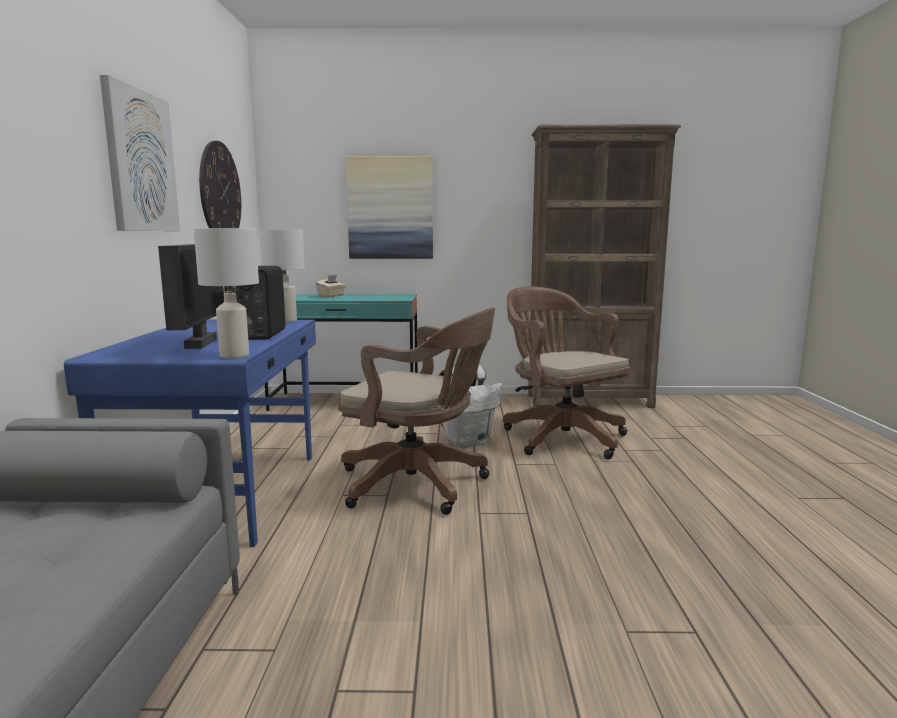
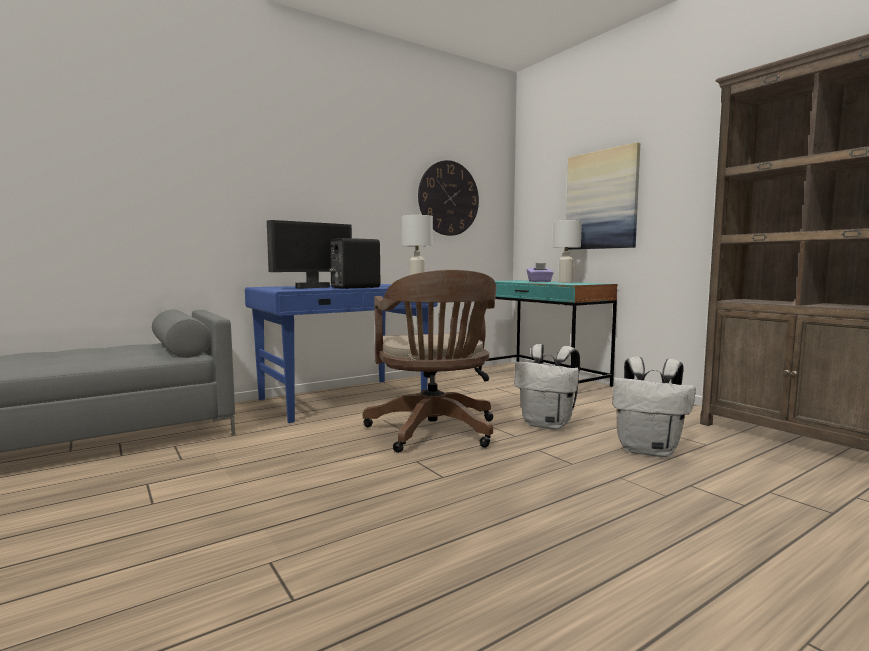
camera: 55 degrees right, 5 degrees down
(140, 162) = (344, 177): picture -> none
(235, 355) = (287, 290): white table lamp -> white table lamp (565, 282)
(331, 296) = (539, 281): beige tissue box -> purple tissue box
(560, 437) = (649, 450): brown office chair -> white backpack

